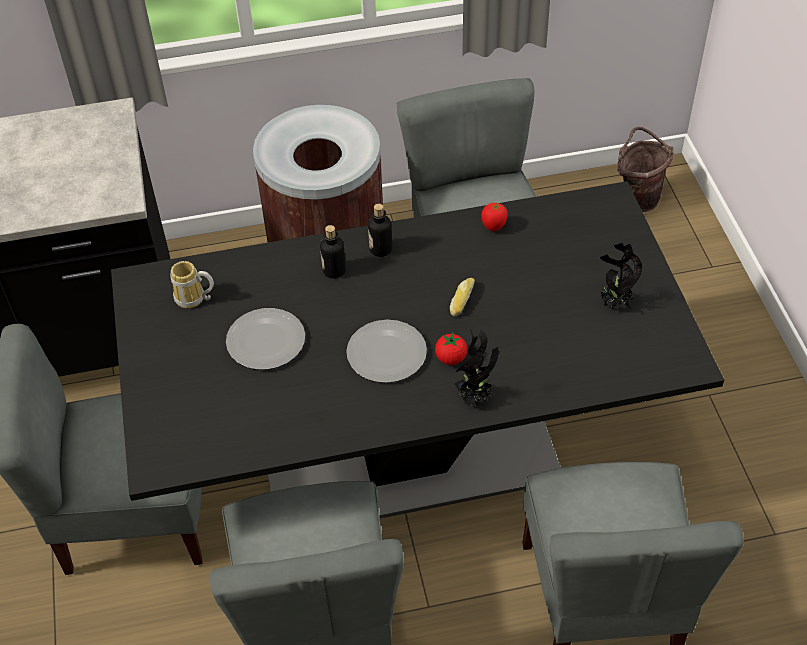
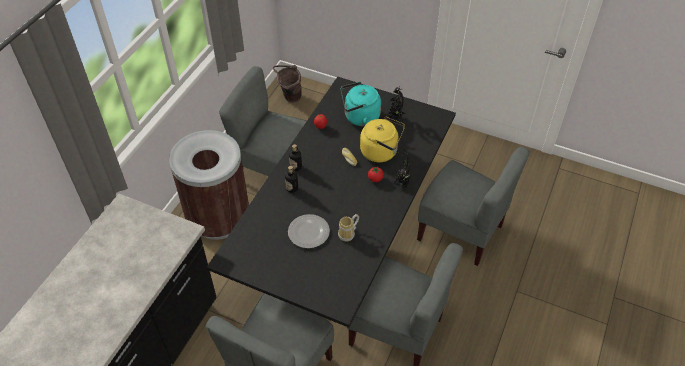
camera: 55 degrees left, 0 degrees up
(193, 300) = (259, 245): mug -> mug (348, 234)
(387, 353) = (354, 196): plate -> none
(518, 332) = (381, 152): none -> yellow kettle
(565, 260) = (359, 117): none -> turquoise kettle

